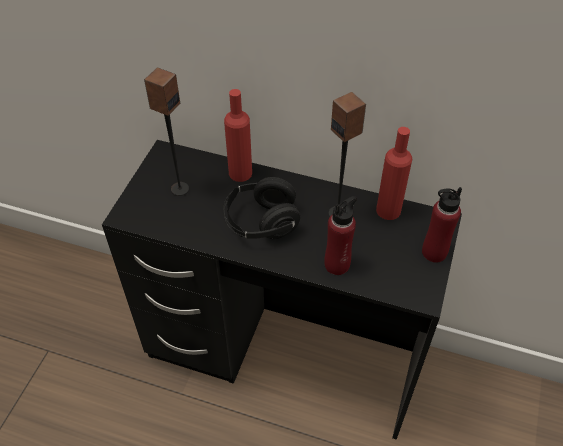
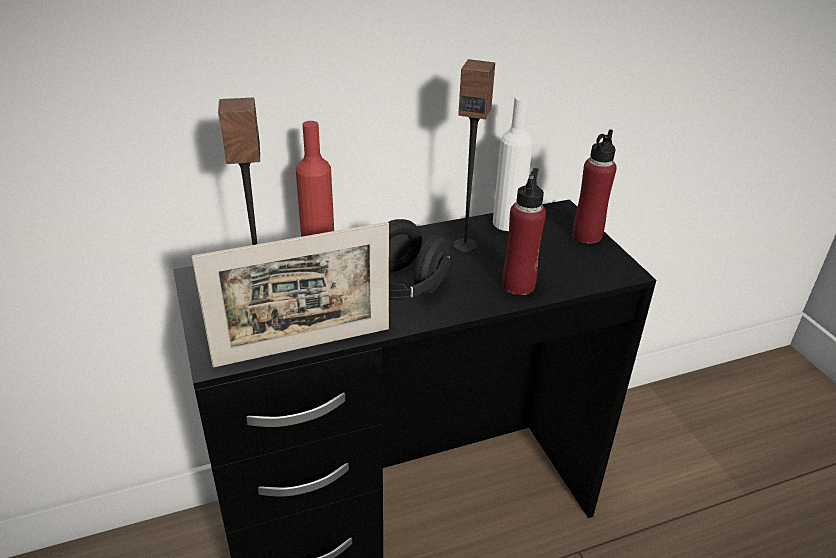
camera: 40 degrees left, 15 degrees down
(171, 234) = (303, 347): none -> picture frame
(388, 210) = (507, 223): red bottle -> white bottle

